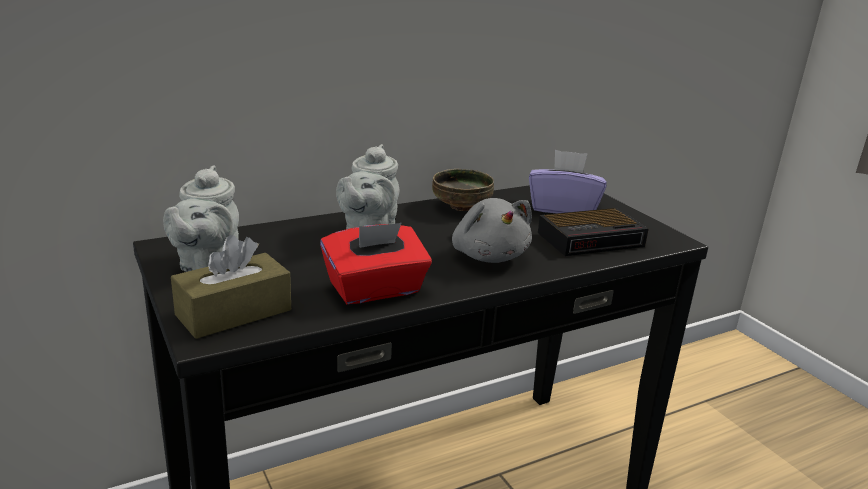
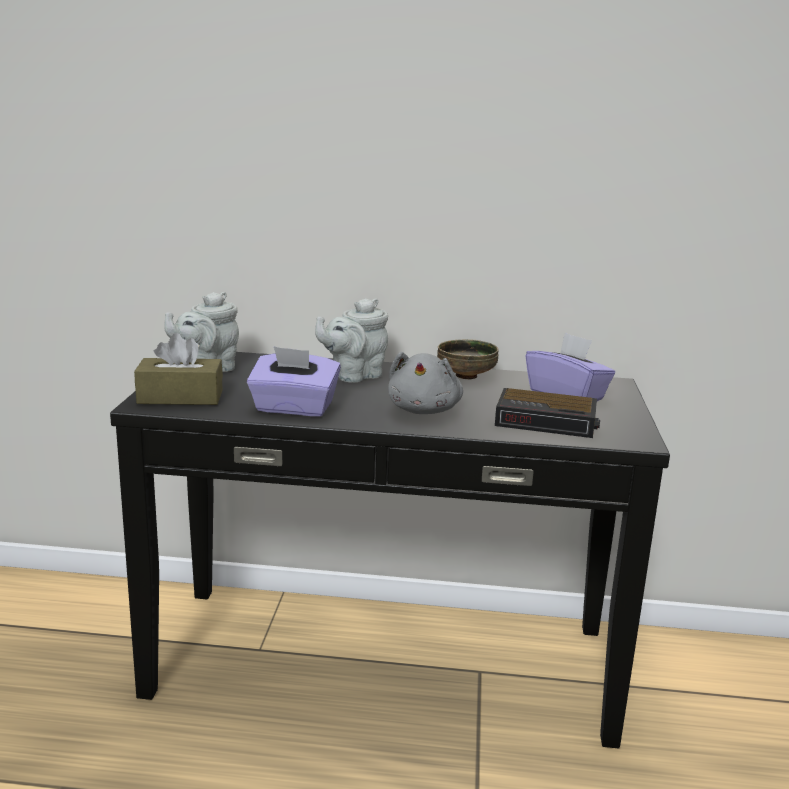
camera: 35 degrees right, 5 degrees down
(375, 290) = (294, 408): red tissue box -> purple tissue box

